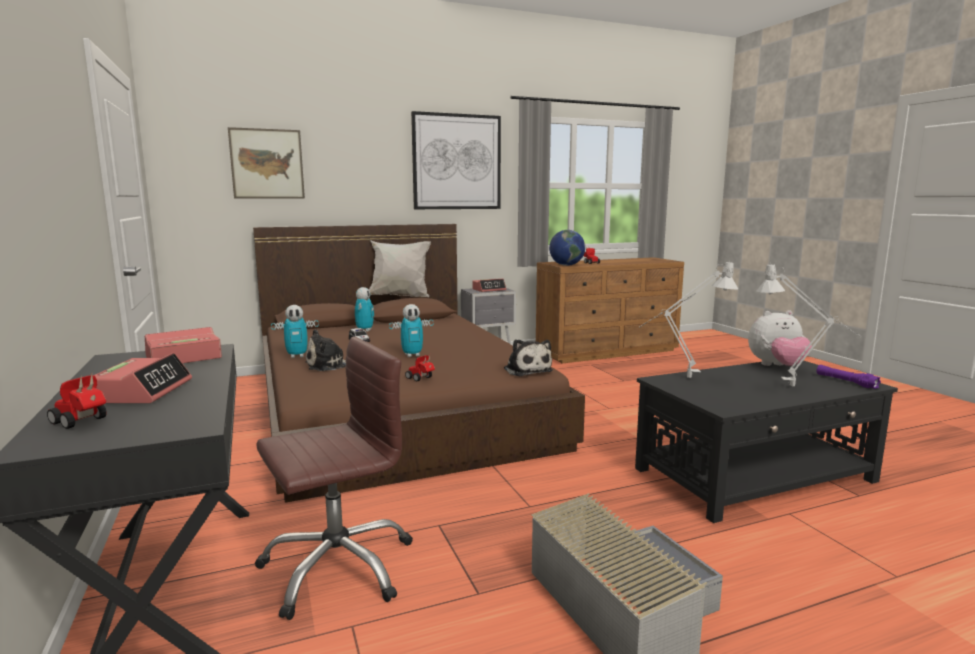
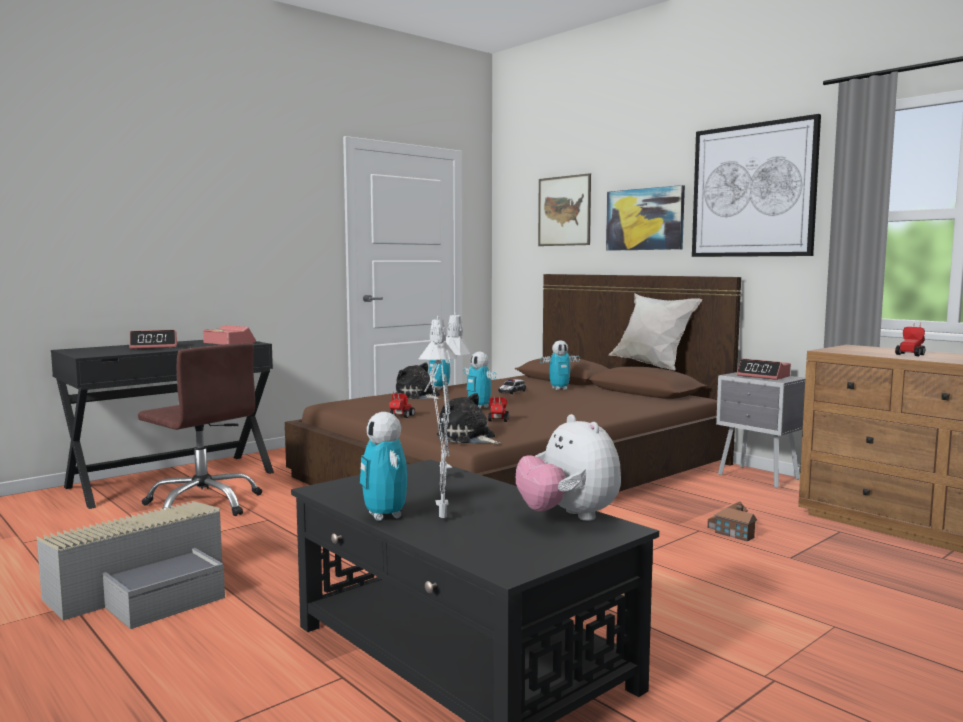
camera: 70 degrees right, 5 degrees down
(83, 422) = (102, 348): toy car -> toy car (498, 421)
(365, 177) = (644, 219): none -> picture
(526, 370) = (468, 438): plush toy -> plush toy turned 90 degrees clockwise
(566, 265) = (841, 350): globe -> none
(579, 381) = (732, 531): none -> toy house
(788, 398) = (385, 516): none -> toy robot
(846, 382) = (510, 553): purple flashlight -> none

